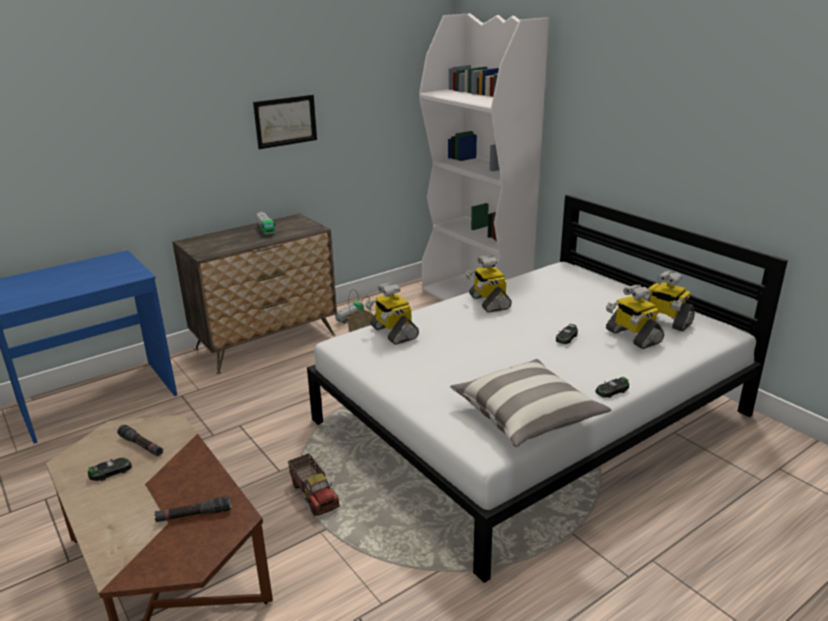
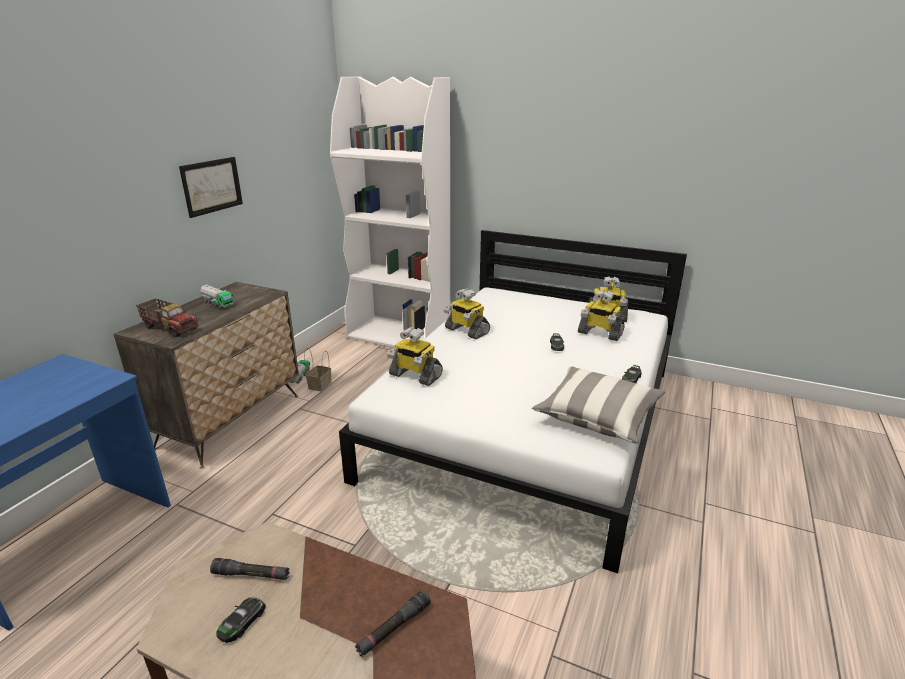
camera: 30 degrees left, 0 degrees up
(314, 495) = (410, 555): toy truck -> toy truck (170, 328)

